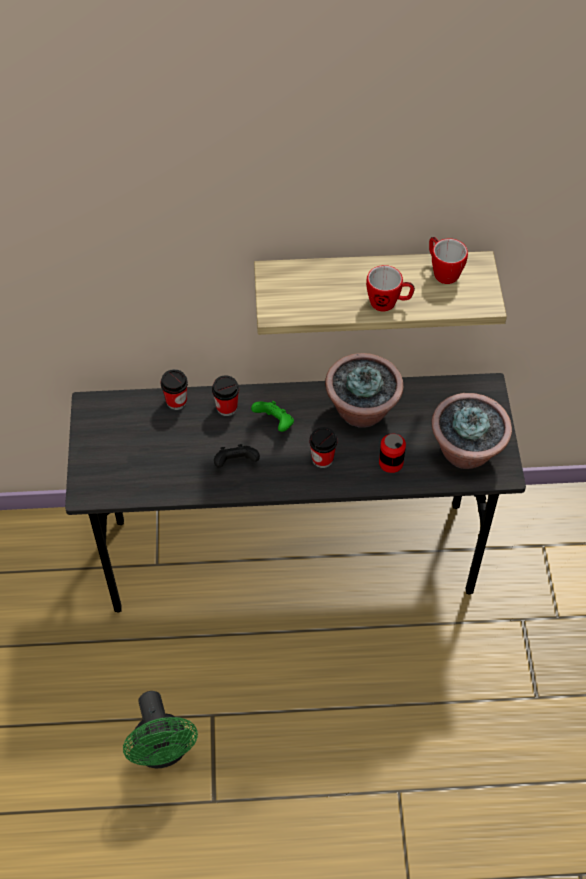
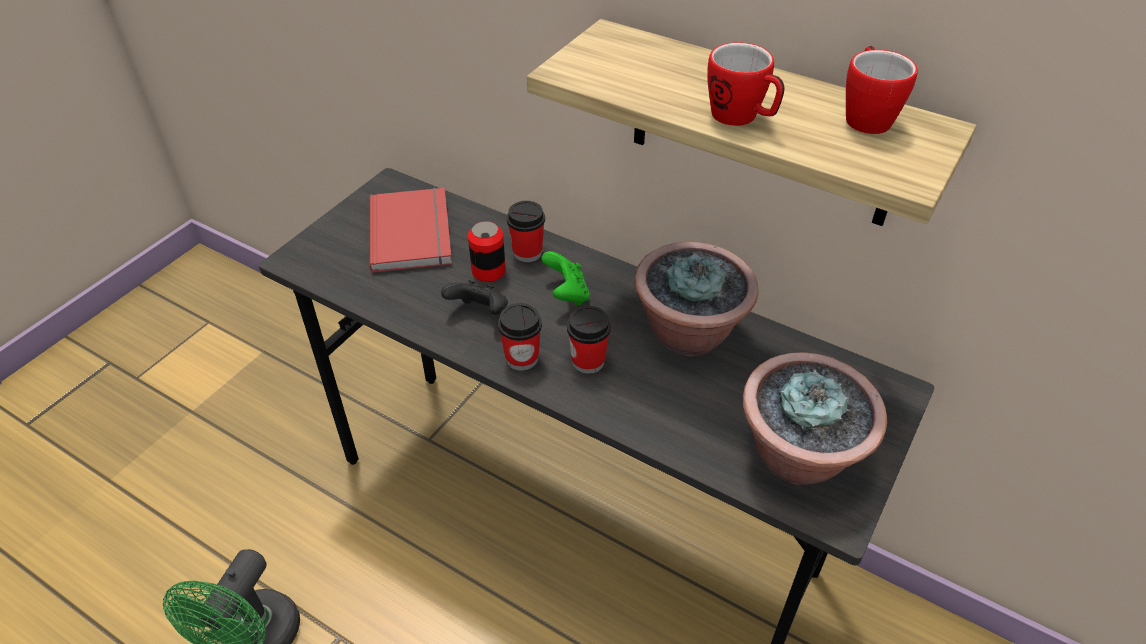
camera: 35 degrees right, 10 degrees down
(142, 432) = (414, 232): none -> red book
(176, 401) = (479, 221): cup -> cup (522, 358)
(391, 463) = (675, 413): can -> can (488, 271)

